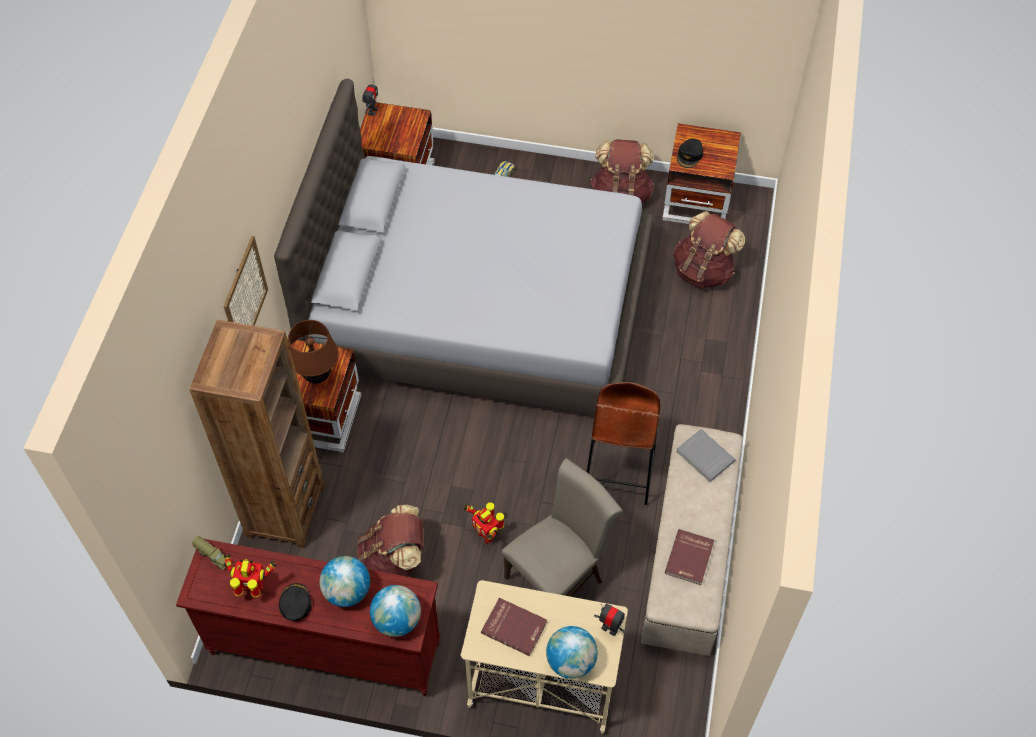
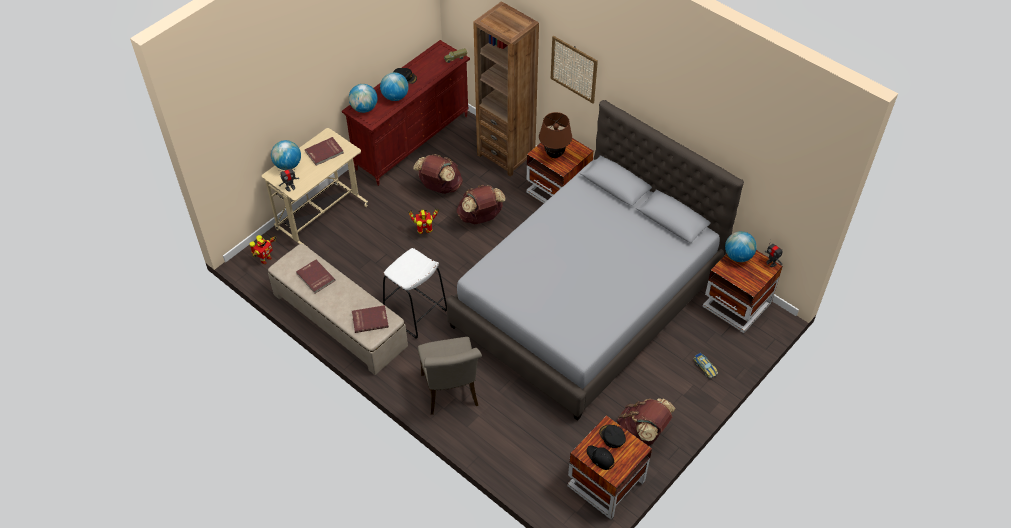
camera: 120 degrees right, 5 degrees down
(253, 588) = (425, 66): toy robot -> toy robot (265, 259)
(380, 140) = (738, 256): none -> globe
(558, 576) = (374, 252): beige chair -> beige chair (451, 393)
(619, 472) = (415, 313): brown stool -> white stool
(703, 271) = (537, 448): brown backpack -> brown backpack (480, 217)
(704, 457) = (370, 319): grey book -> red book
(720, 155) = (600, 458): none -> black cap

